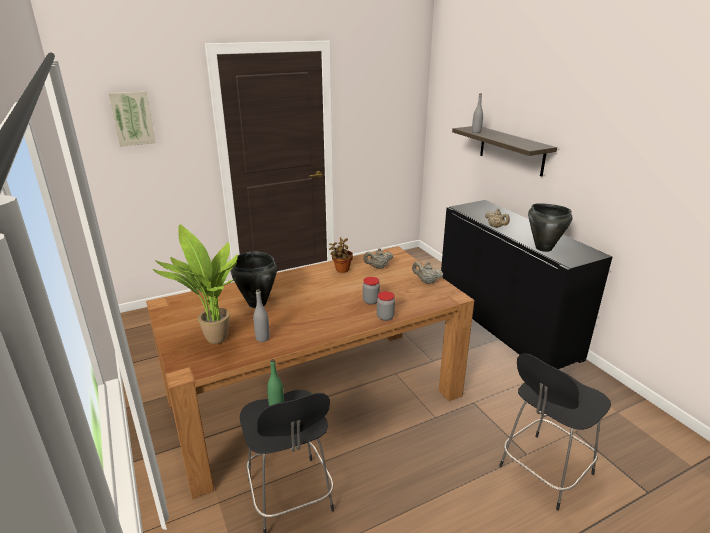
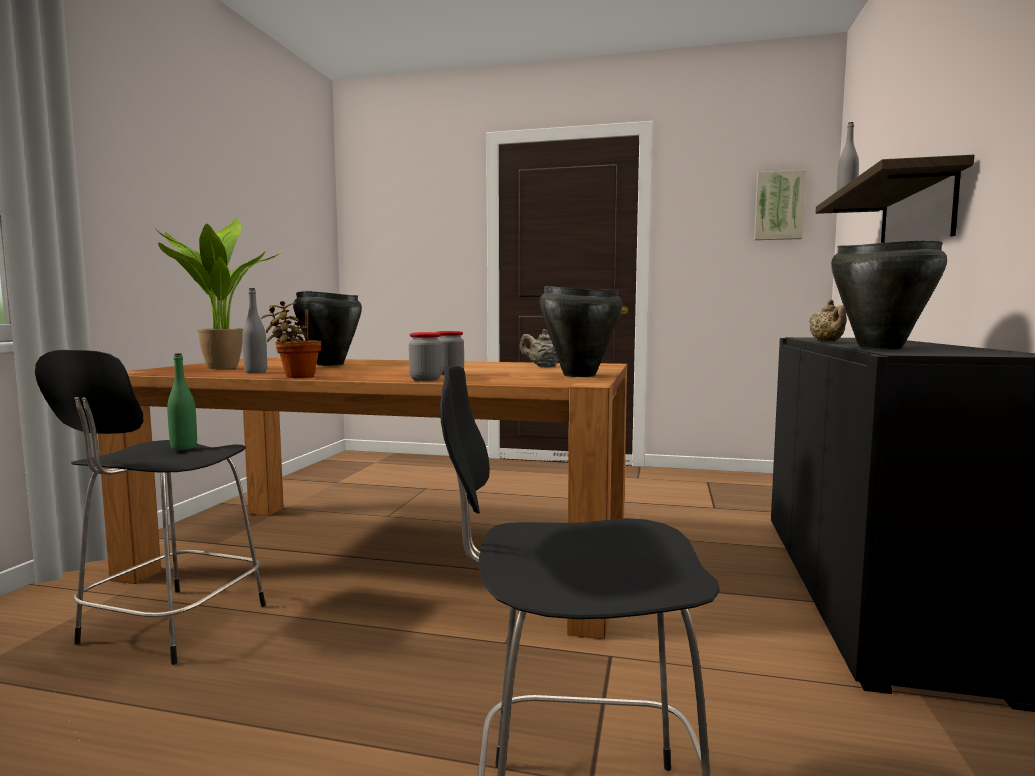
camera: 40 degrees right, 20 degrees down
(132, 118) = (399, 217): picture -> picture (778, 206)
(341, 270) = (489, 364): potted plant -> potted plant (296, 376)
(426, 281) = (578, 375): beige teapot -> black cooking pot

